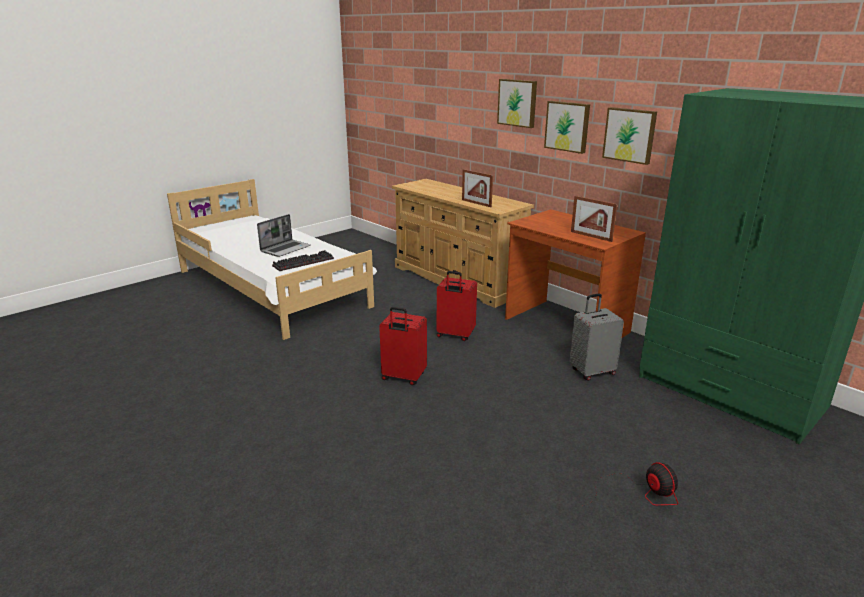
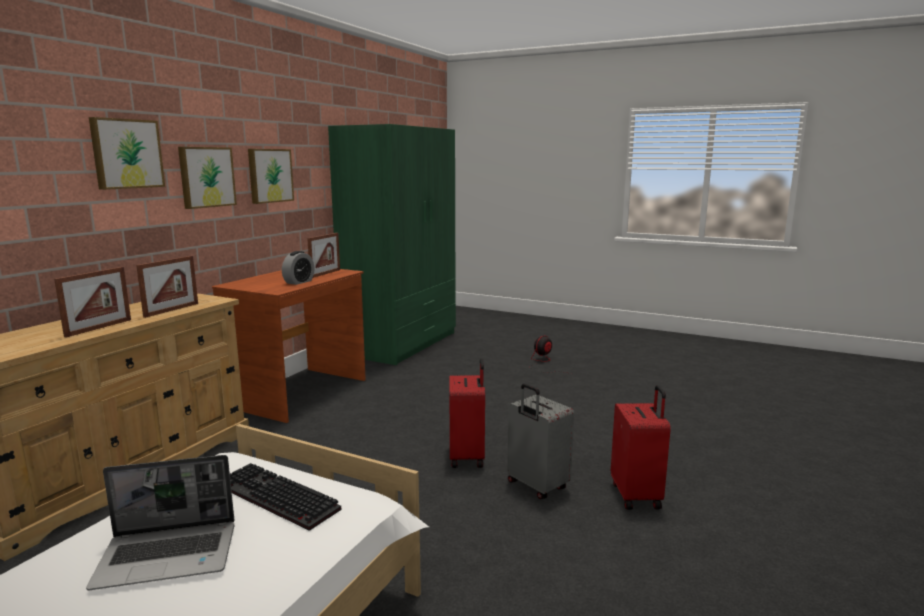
camera: 110 degrees left, 10 degrees down
(285, 249) = (169, 555): laptop -> laptop turned 150 degrees clockwise
(445, 195) = (99, 328): none -> picture frame
(455, 335) = (343, 445): red suitcase -> red suitcase (637, 495)
(553, 228) = (299, 282): none -> alarm clock
(592, 371) = (397, 379): grey suitcase -> grey suitcase (536, 486)

